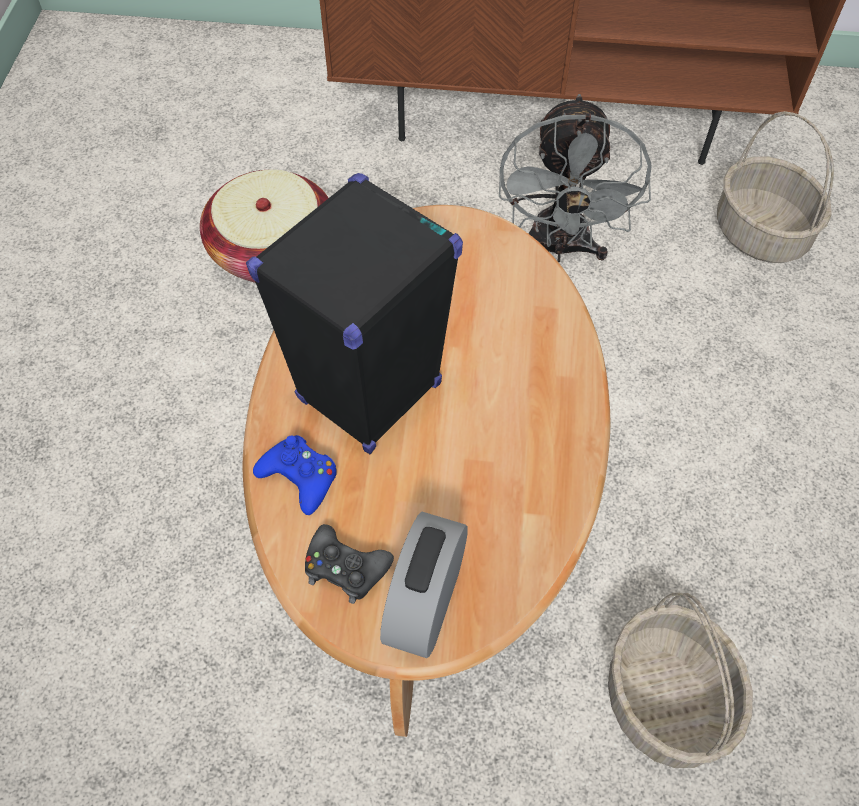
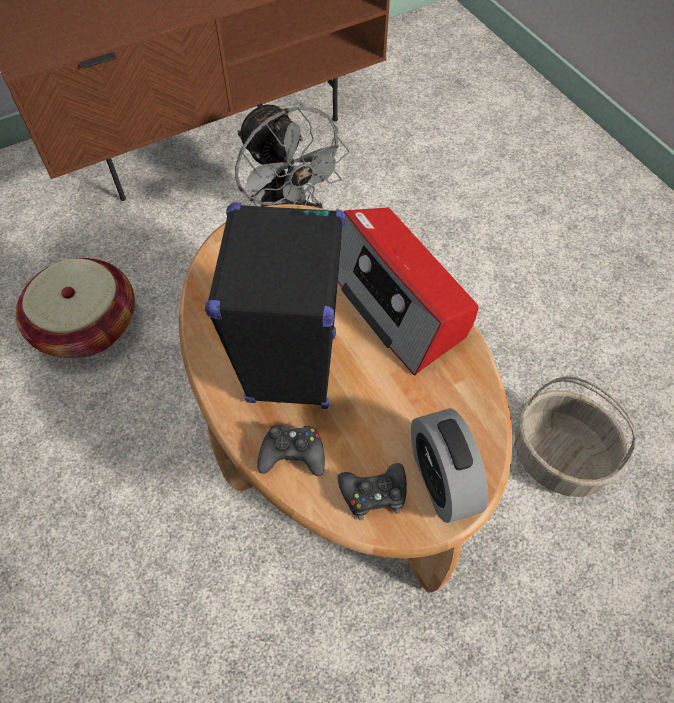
camera: 35 degrees left, 0 degrees up
(300, 477) = (292, 454): blue game controller -> black game controller
(537, 387) = (396, 300): none -> radio
(758, 233) = (401, 147): basket -> none

